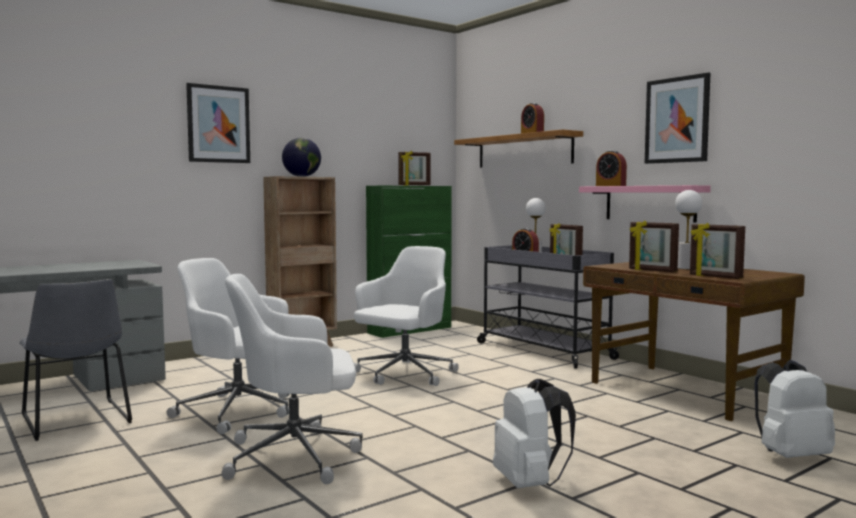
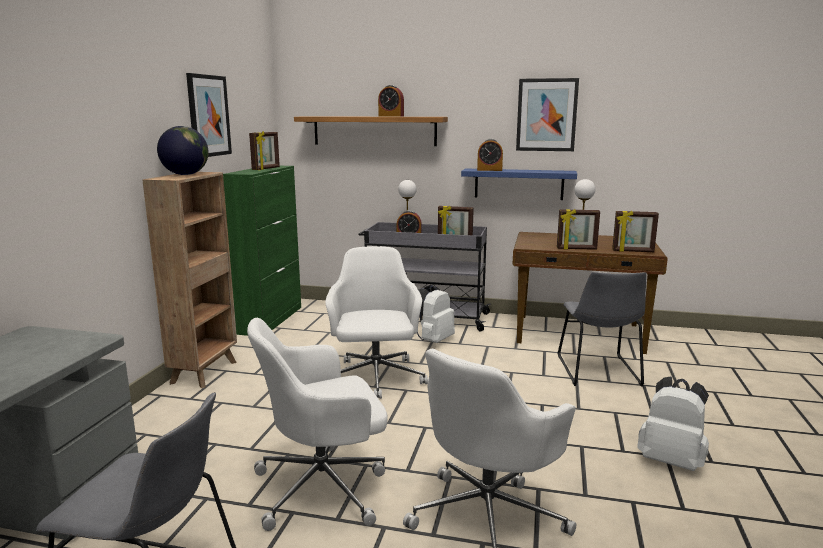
camera: 40 degrees left, 10 degrees up
(218, 124) = (86, 113): picture -> picture (208, 116)
(627, 418) = (599, 372): none -> grey chair
(649, 203) = (518, 184): pink shelf -> blue shelf
(790, 455) = (718, 373): white backpack -> white backpack (433, 340)

